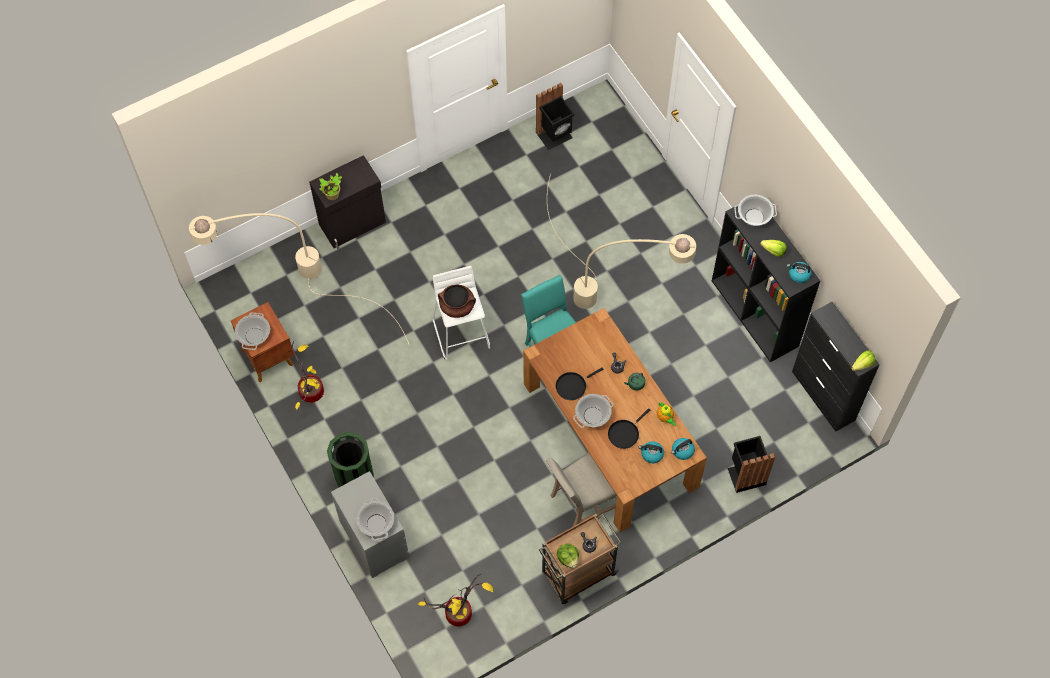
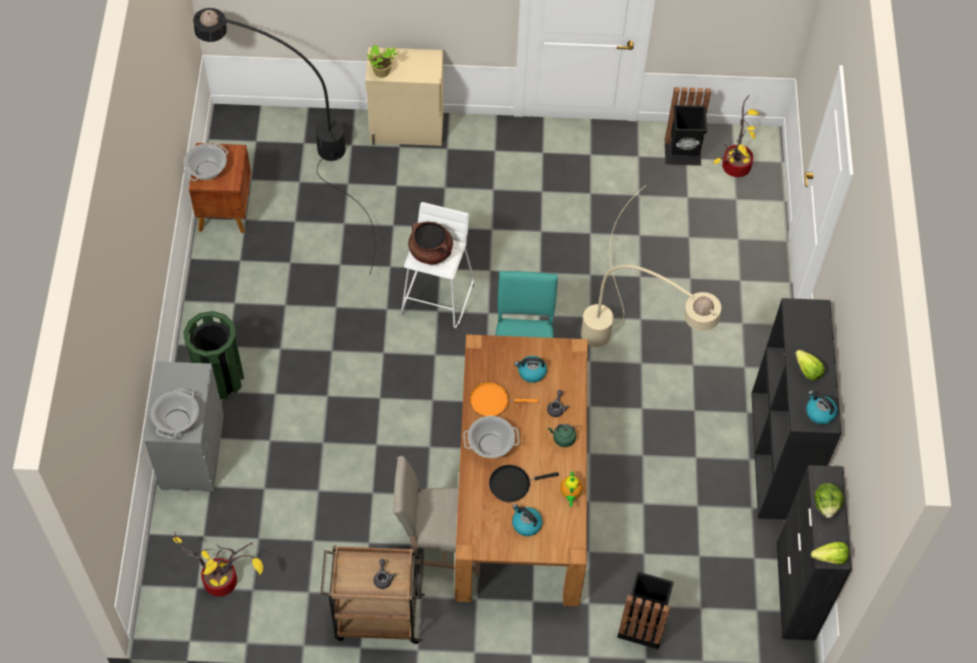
camera: 30 degrees right, 5 degrees down
(288, 289) = (294, 157): beige floor lamp -> black floor lamp
(309, 390) = (241, 266): potted plant -> potted plant (735, 164)
(353, 224) = (407, 130): black cabinet -> beige cabinet
(568, 558) = (350, 579): lettuce -> lettuce (826, 505)
(573, 386) = (492, 401): black frying pan -> orange frying pan
(682, 451) = (563, 541): kettle -> kettle (531, 372)
(754, 217) = (810, 322): cooking pot -> none

